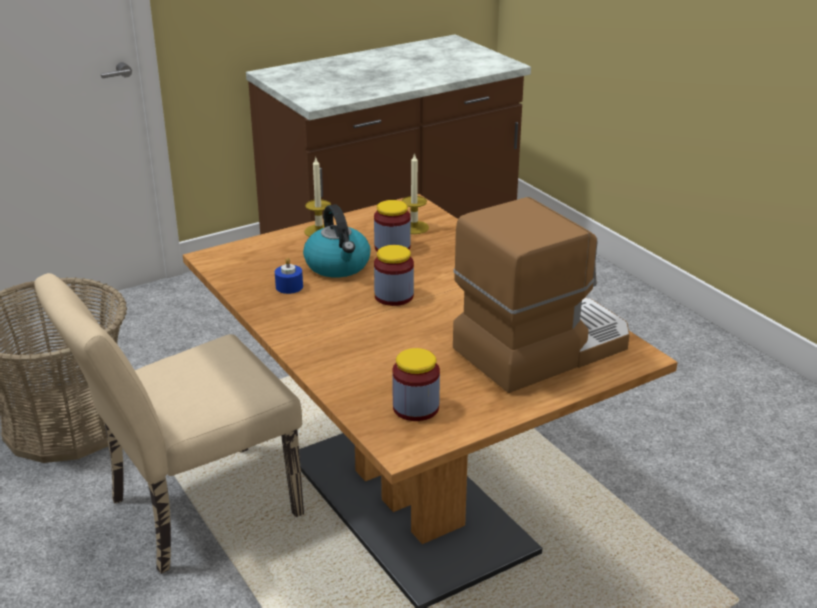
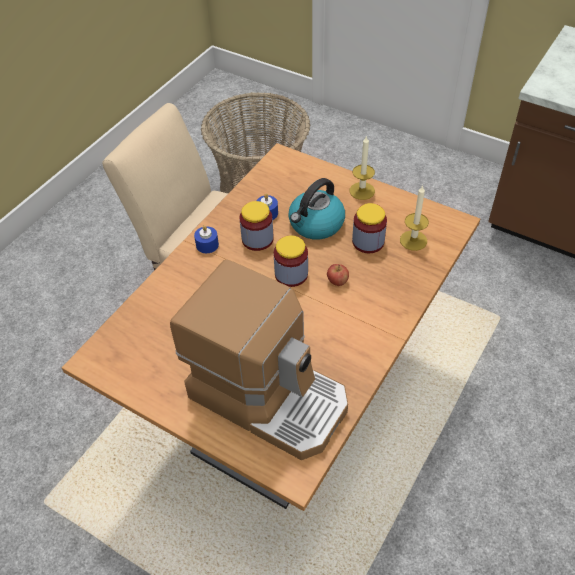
camera: 65 degrees right, 20 degrees up
(296, 333) = (207, 245): none -> blue candle
(415, 408) = (144, 349): jar -> jar (257, 239)
(428, 276) = (337, 282): none -> apple

